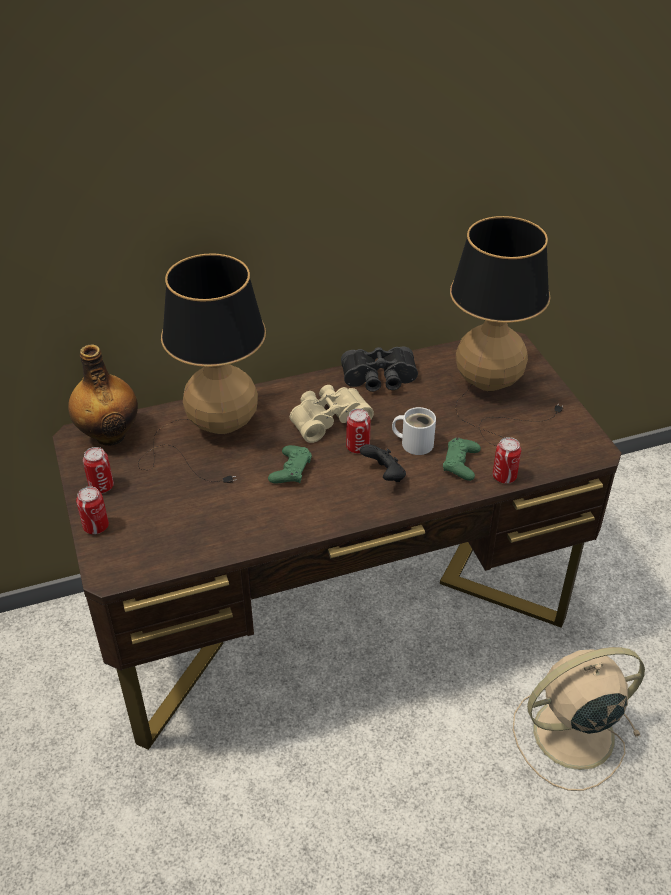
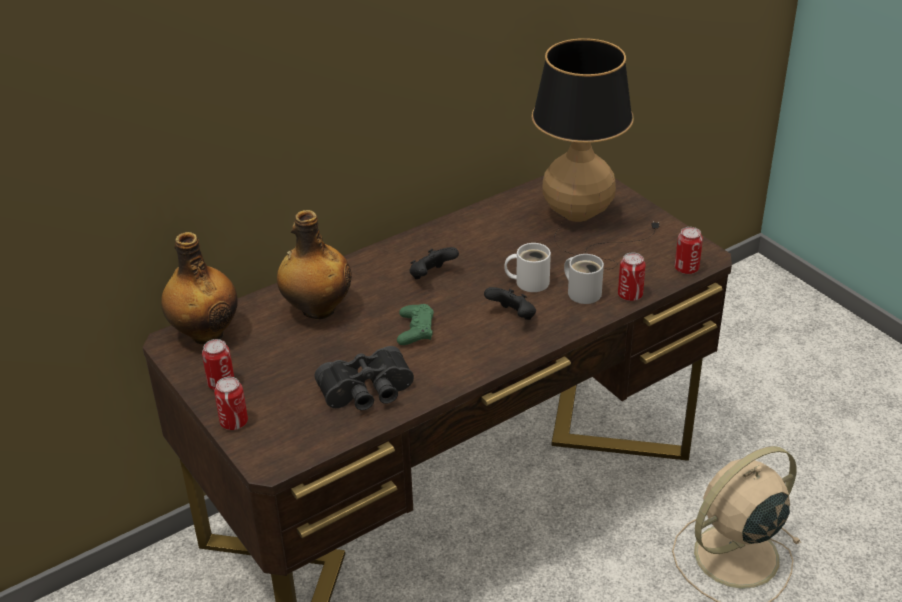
camera: 15 degrees left, 5 degrees down
(213, 431) = (317, 309): table lamp -> bottle
(328, 419) = (431, 276): beige binoculars -> black game controller
(358, 447) = (474, 296): can -> can (686, 268)
(379, 380) = (468, 231): black binoculars -> black binoculars (368, 393)
(461, 463) = (583, 291): green game controller -> white mug

